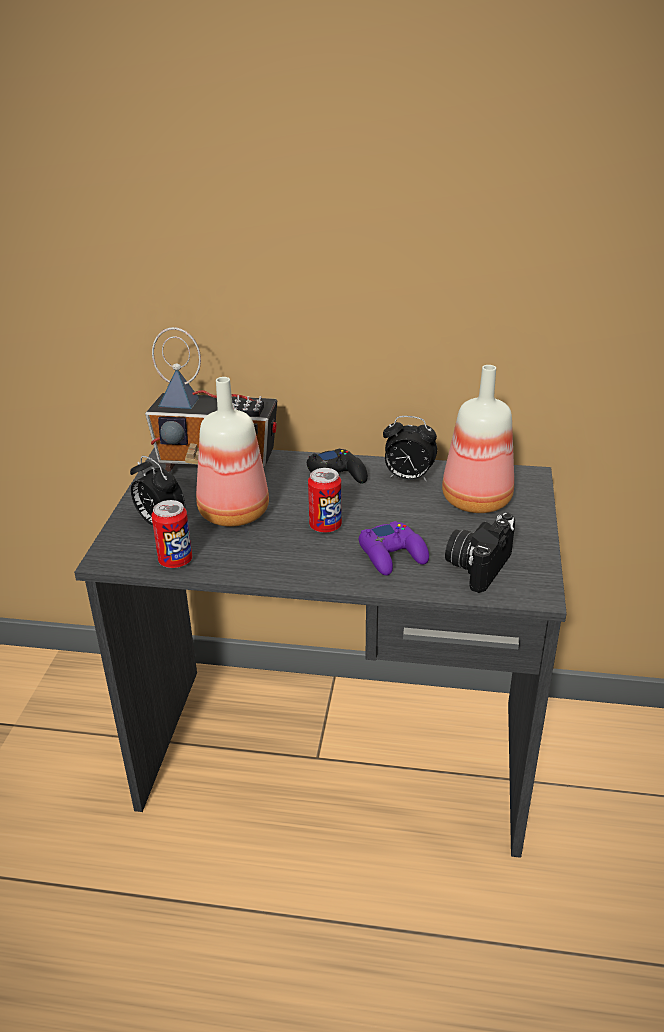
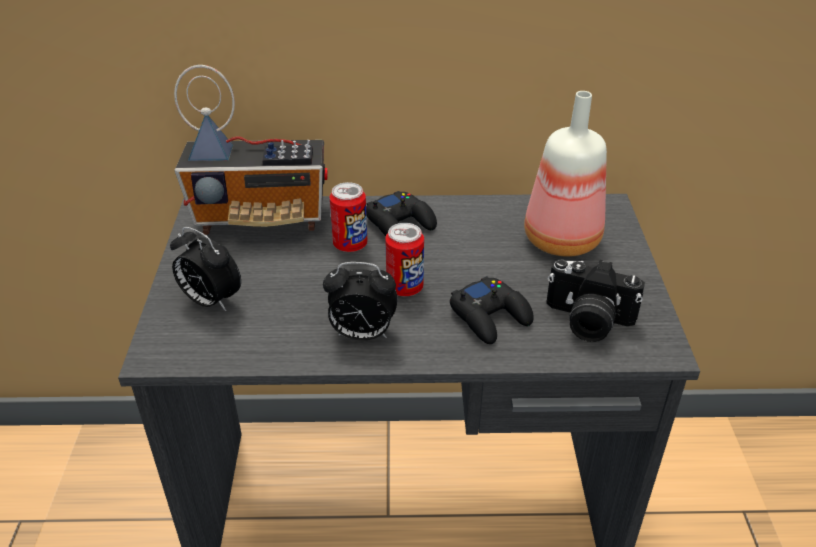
camera: 10 degrees left, 5 degrees up
(175, 561) = (240, 350): can -> can (350, 245)
(231, 514) = (292, 281): bottle -> none
(393, 555) = (490, 317): purple game controller -> black game controller
(408, 478) = (479, 219): alarm clock -> alarm clock (361, 334)
(477, 566) = (587, 321): camera -> camera turned 90 degrees counterclockwise

